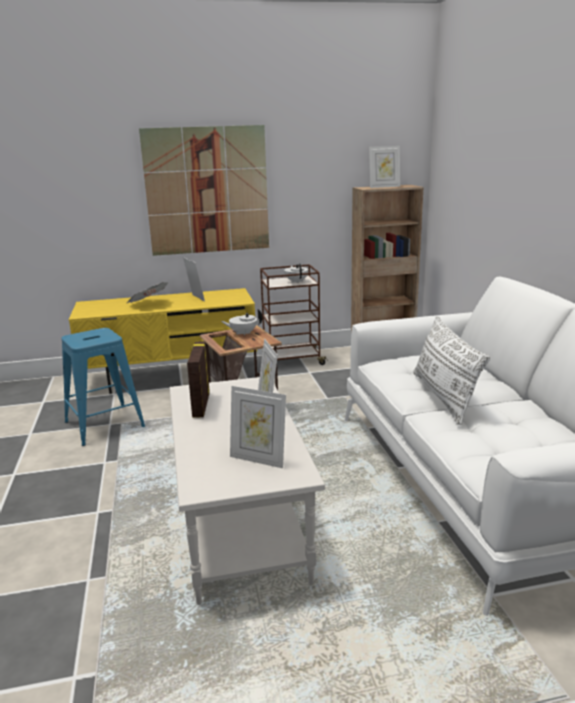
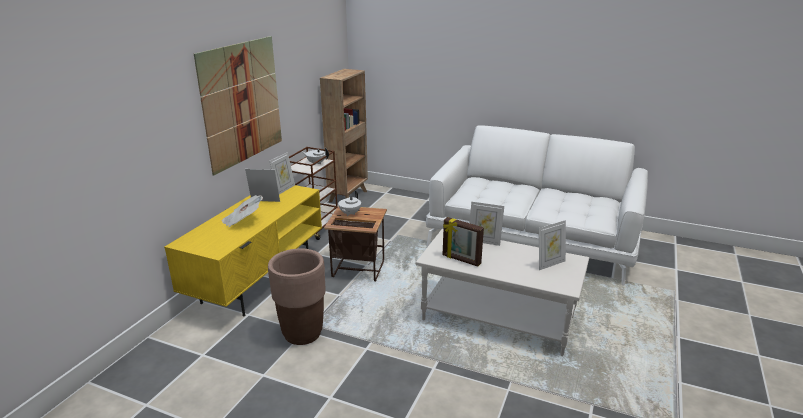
camera: 55 degrees left, 5 degrees up
(104, 425) = (302, 333): blue stool -> brown planter
(384, 187) = (341, 74): picture frame -> picture frame (284, 189)
(443, 396) = (522, 201): white pillow -> none

